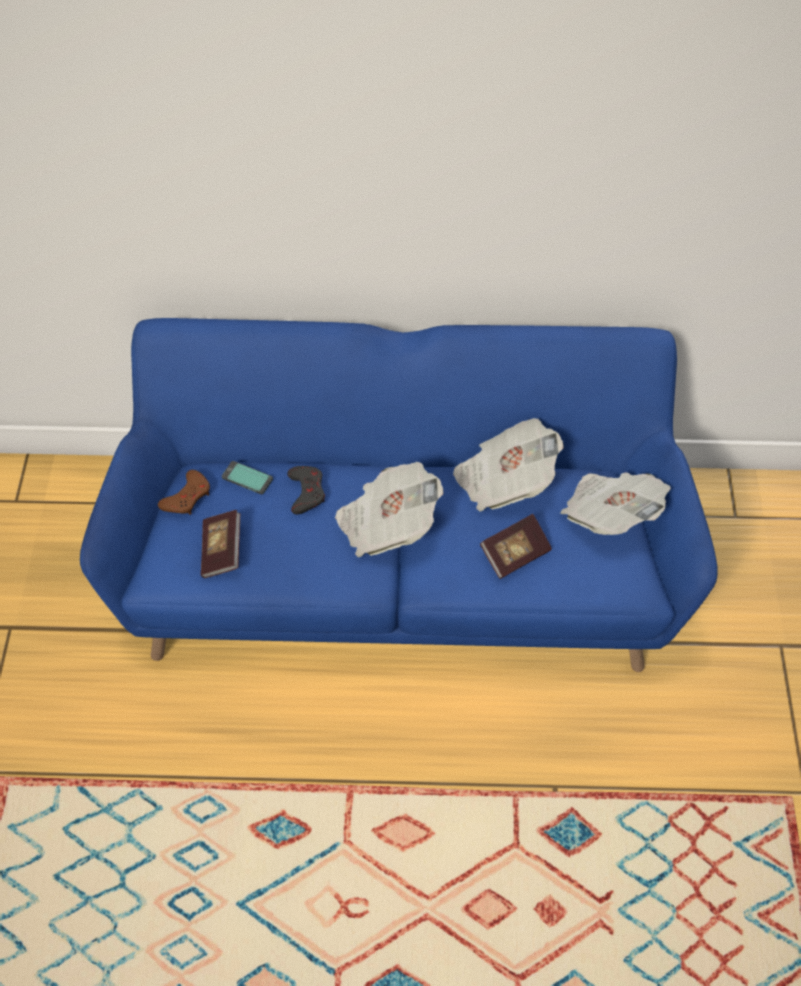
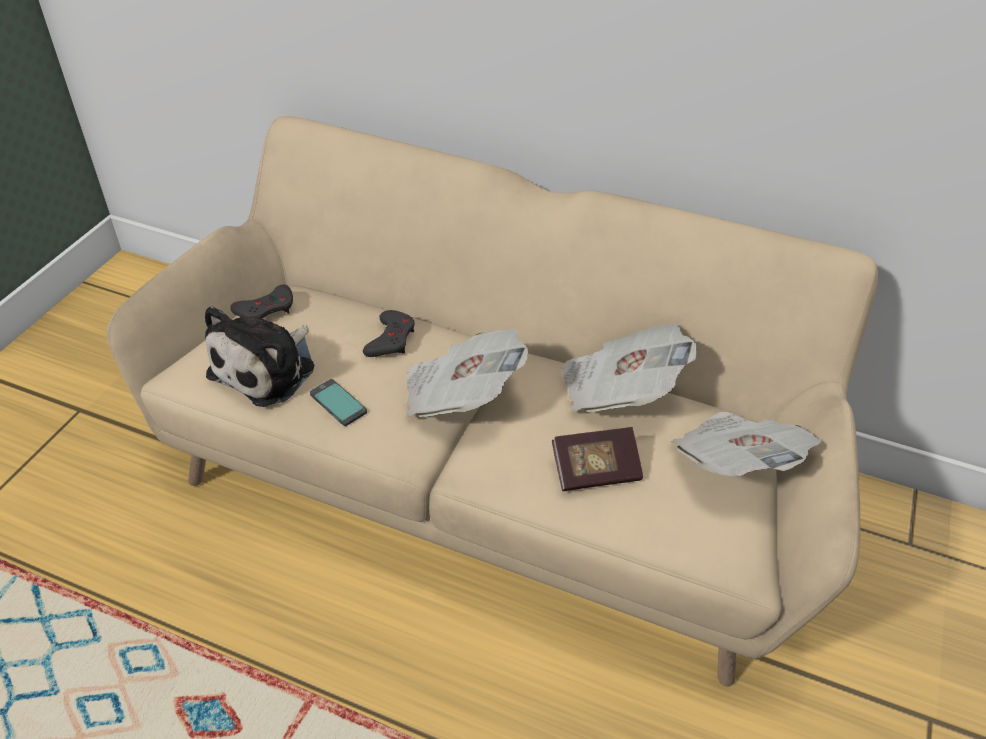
camera: 20 degrees right, 10 degrees down
(187, 497) = (266, 309): brown game controller -> grey game controller
(222, 551) = (267, 369): book -> plush toy
(247, 478) = (337, 310): phone -> phone (338, 403)
(400, 569) = (490, 478): blue sofa -> beige sofa

